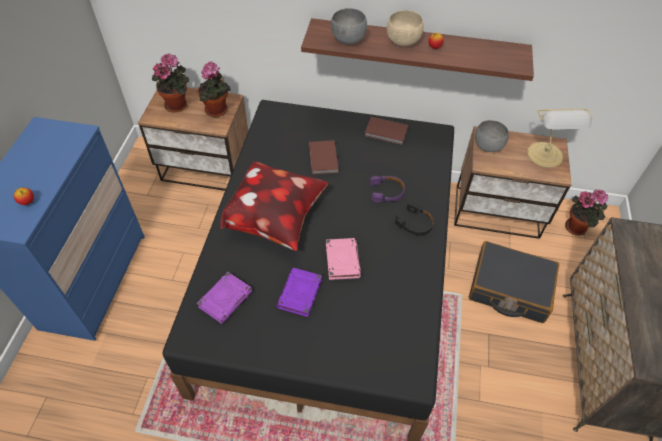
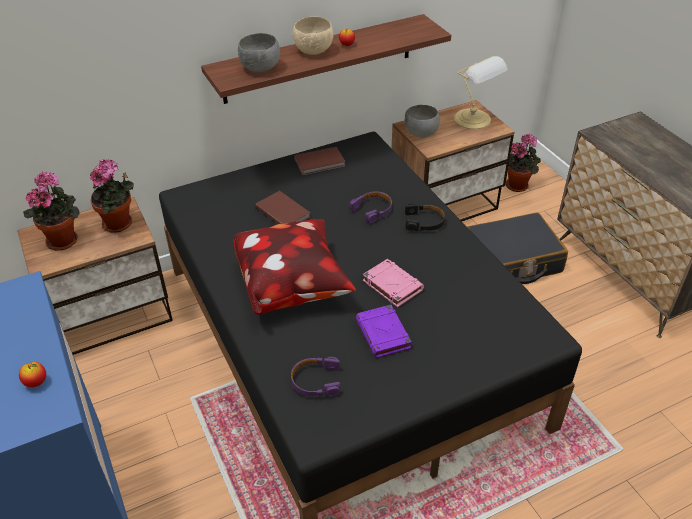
camera: 35 degrees left, 10 degrees down
(226, 299) = (316, 381): purple book -> purple headphones

